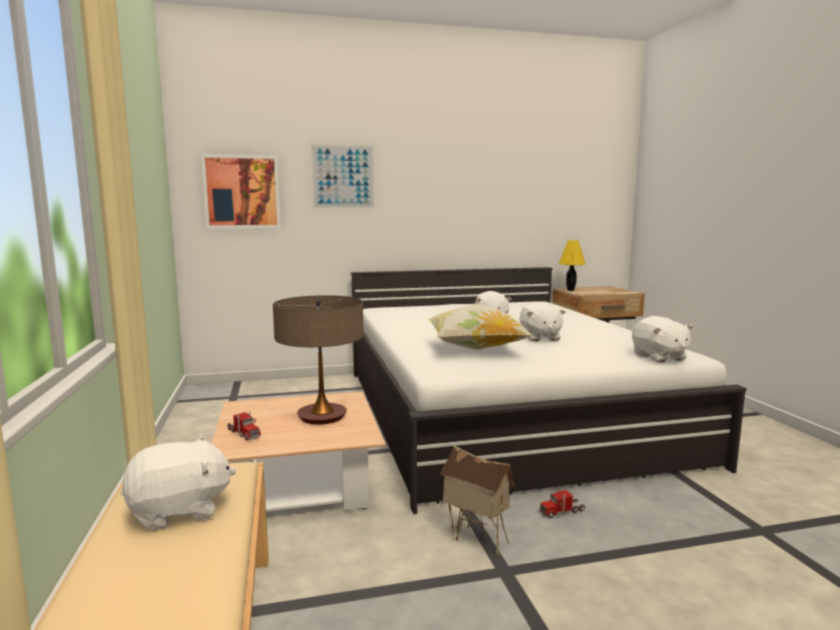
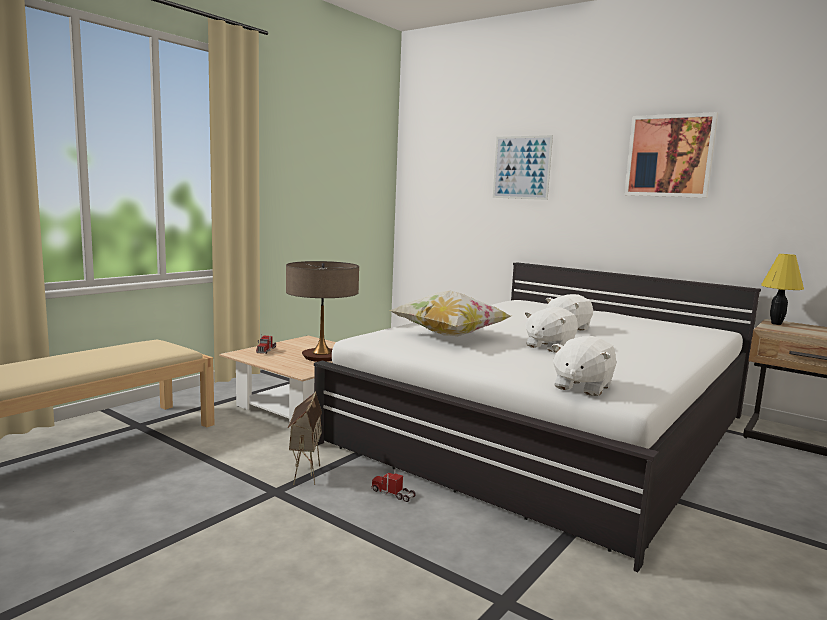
camera: 50 degrees right, 0 degrees up
(179, 511) = (121, 353): white plush toy -> none
(242, 192) = (441, 181): picture -> picture (669, 156)

